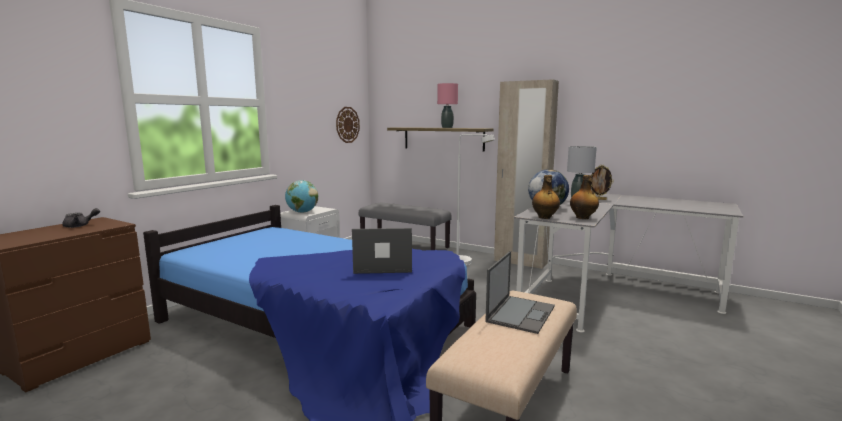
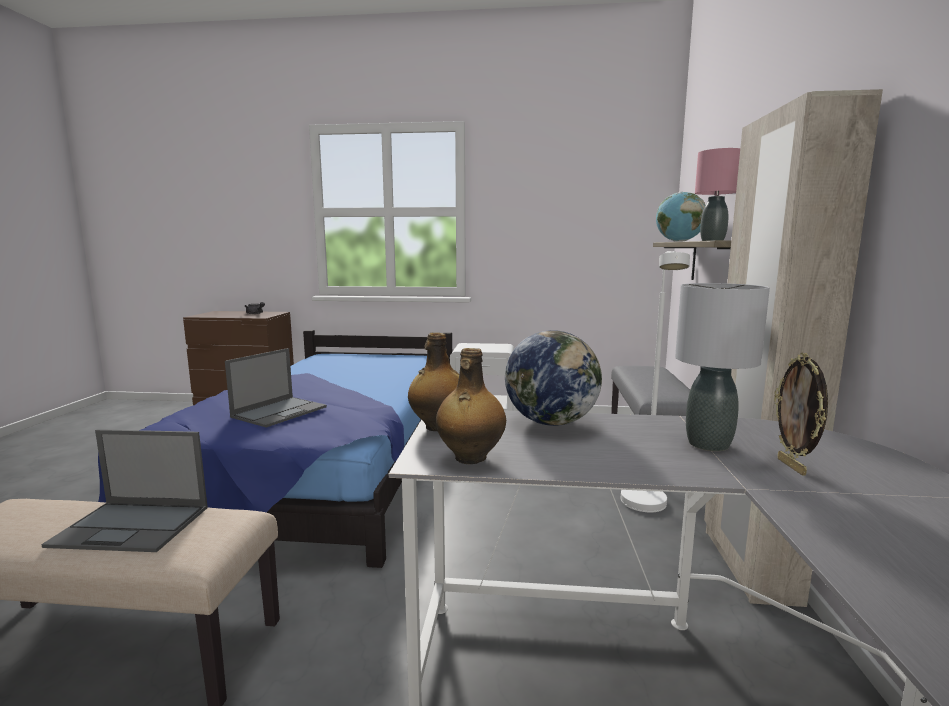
camera: 65 degrees right, 0 degrees up
(302, 212) = (469, 347): globe -> globe (678, 241)
(347, 124) = (618, 238): wall clock -> none
(382, 266) = (280, 411): laptop -> laptop turned 60 degrees clockwise

